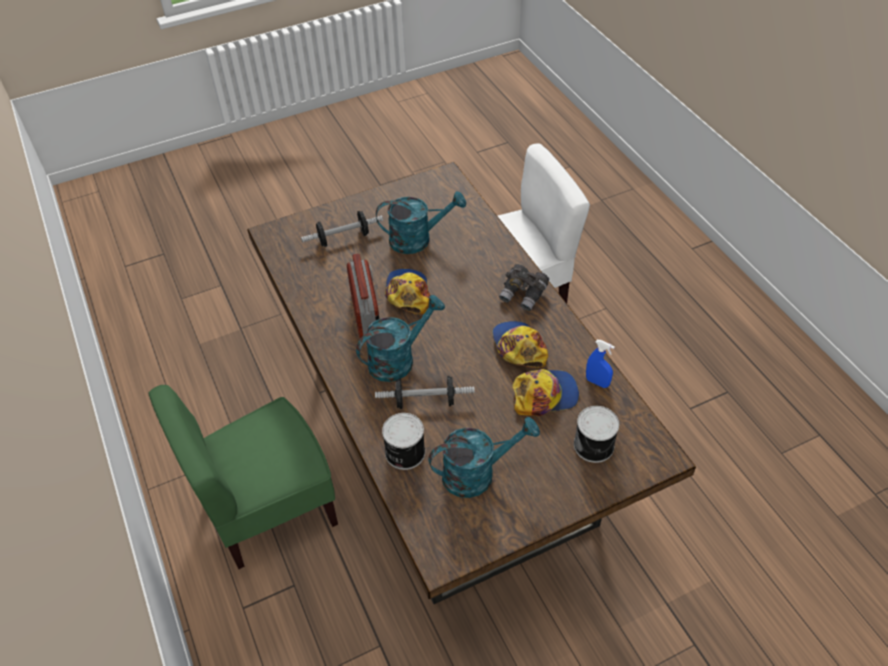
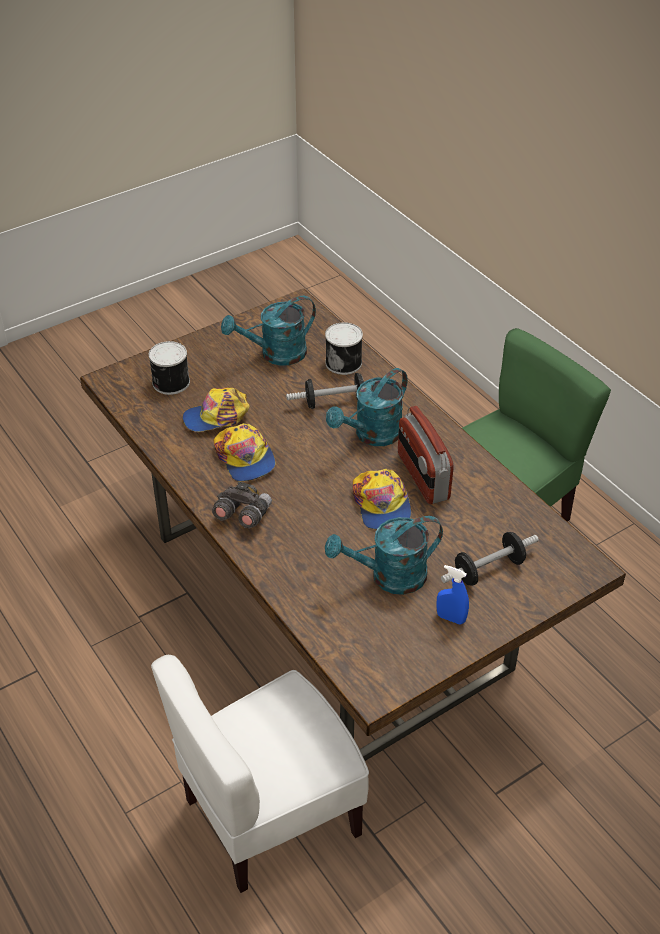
camera: 170 degrees right, 5 degrees down
(597, 382) = (163, 433): blue spray bottle -> blue spray bottle (450, 618)

